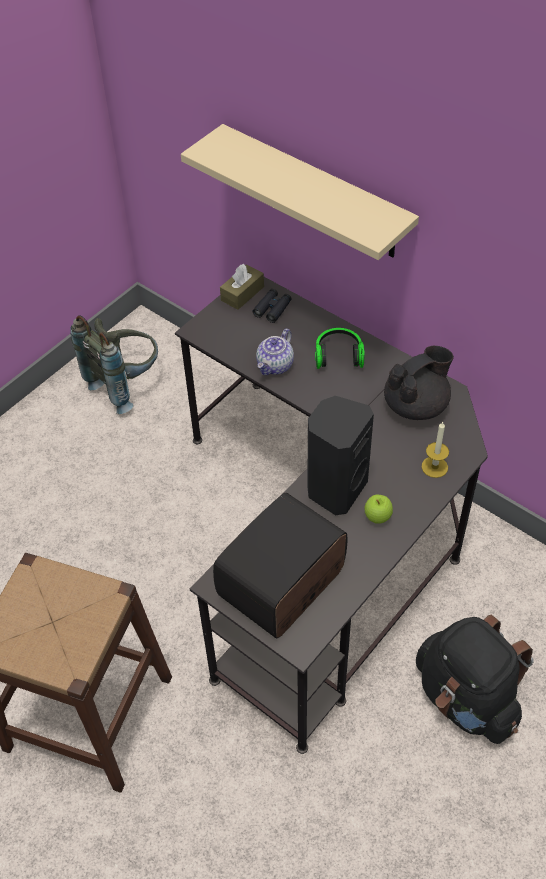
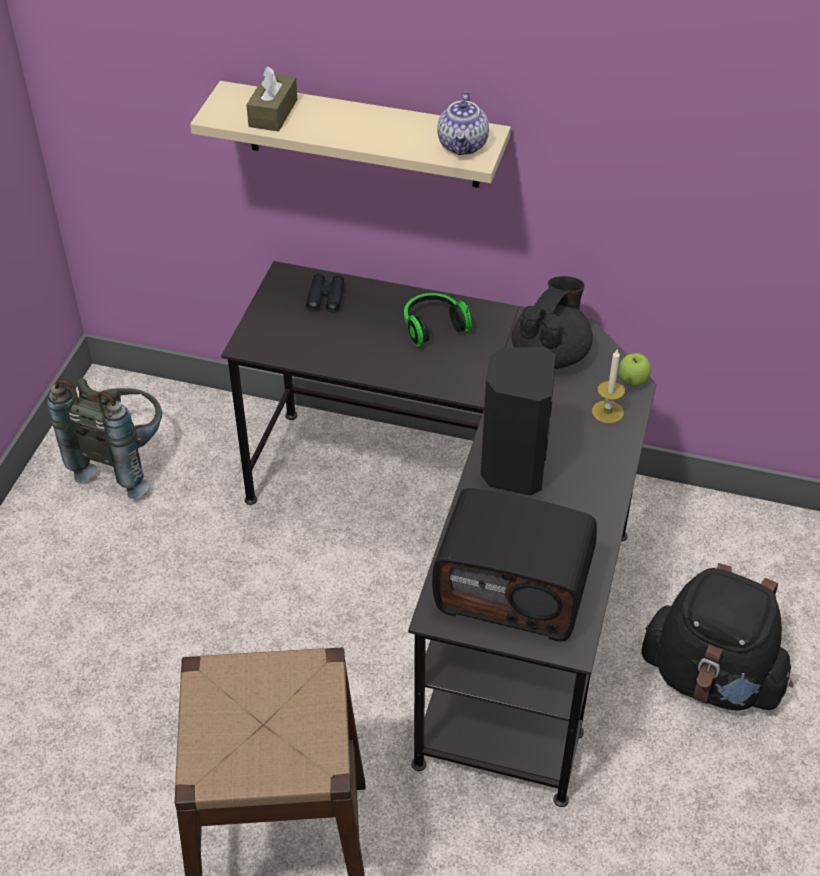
camera: 25 degrees left, 5 degrees down
(242, 293) = (279, 290): brown tissue box -> brown tissue box (273, 113)
(275, 366) = (366, 358): teapot -> teapot (463, 145)
(283, 585) = (514, 588): radio -> radio turned 90 degrees counterclockwise
(377, 517) = (576, 483): apple -> apple (632, 381)

